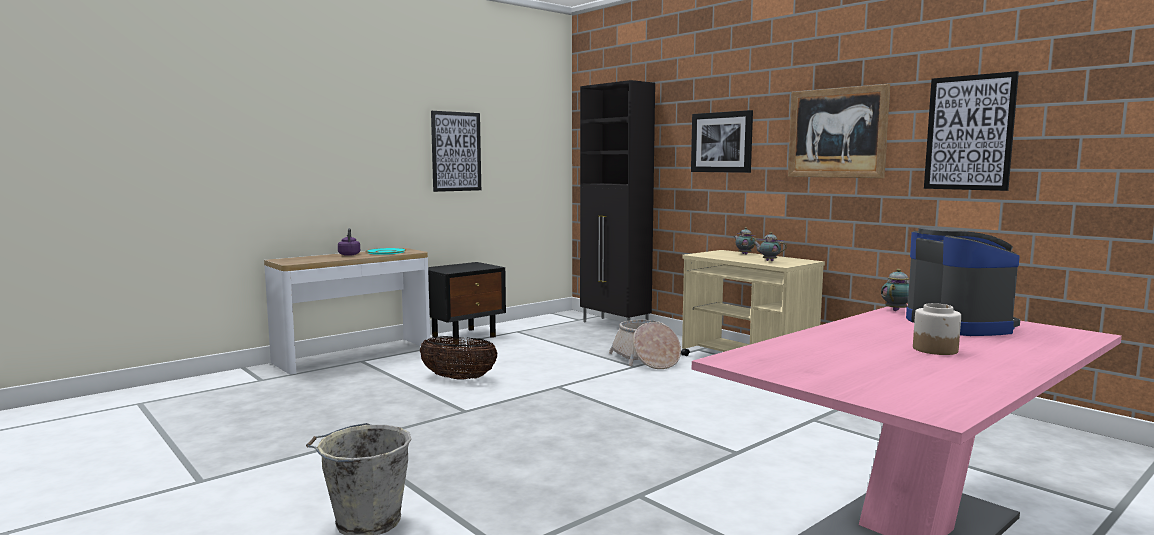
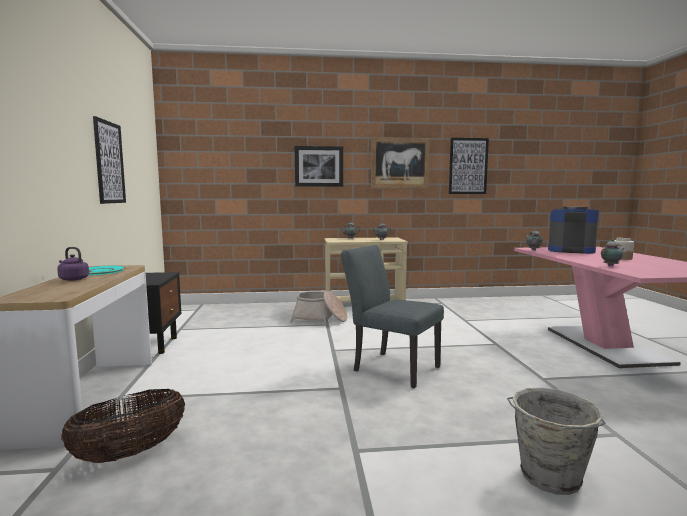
camera: 55 degrees left, 0 degrees up
(458, 378) = (258, 372): basket -> basket (130, 453)
(548, 417) = (390, 367): none -> grey chair
(615, 325) = (234, 306): black cabinet -> none
(801, 347) = (611, 265): none -> teapot

